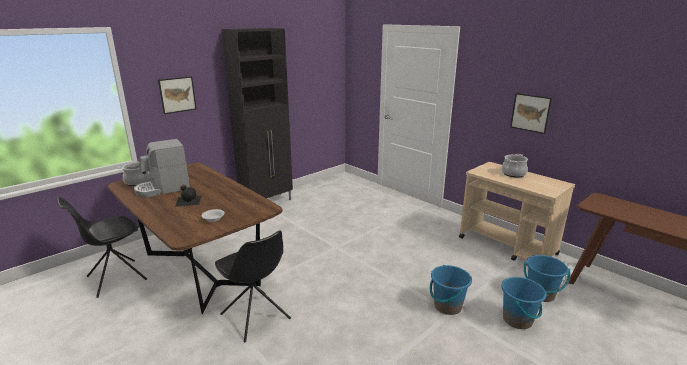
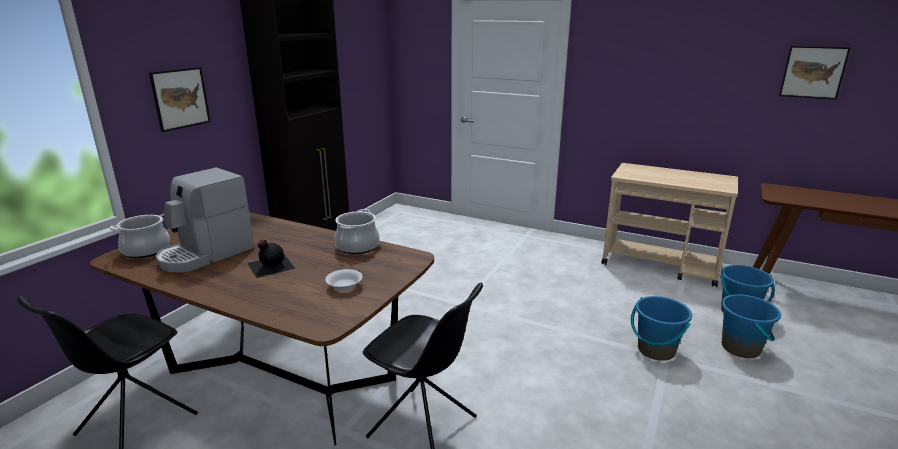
camera: 20 degrees left, 0 degrees up
(513, 174) = (664, 173): cooking pot -> cooking pot (357, 246)
(530, 113) = (675, 95): picture -> picture (813, 72)

